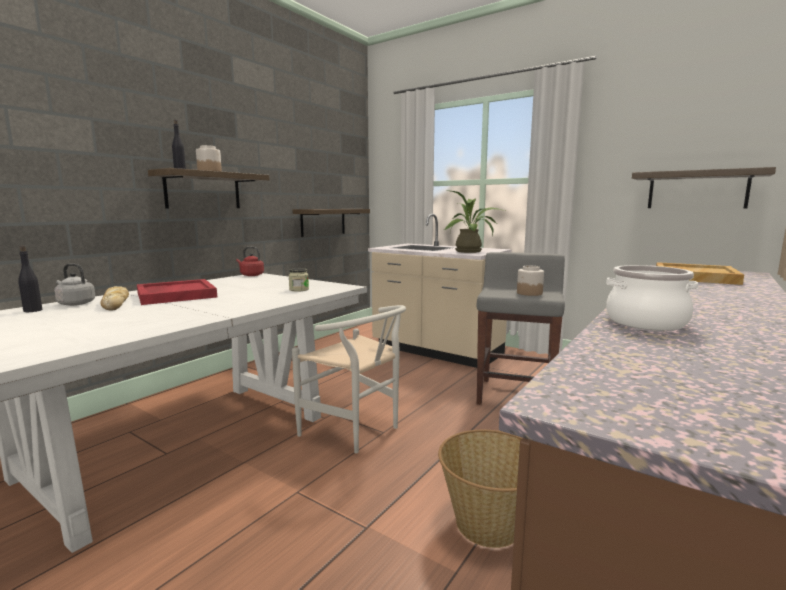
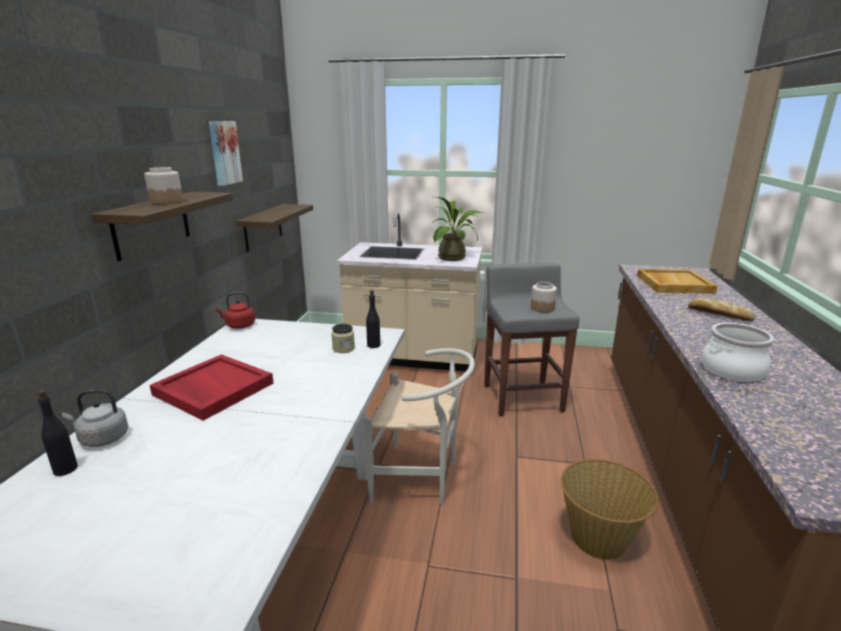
camera: 25 degrees left, 10 degrees up
(116, 304) = (164, 426): bread -> bread (718, 314)
(180, 169) = (139, 209): black bottle -> black bottle (373, 345)
(286, 155) = (224, 153): none -> picture
(697, 190) = (644, 190): shelf -> none

